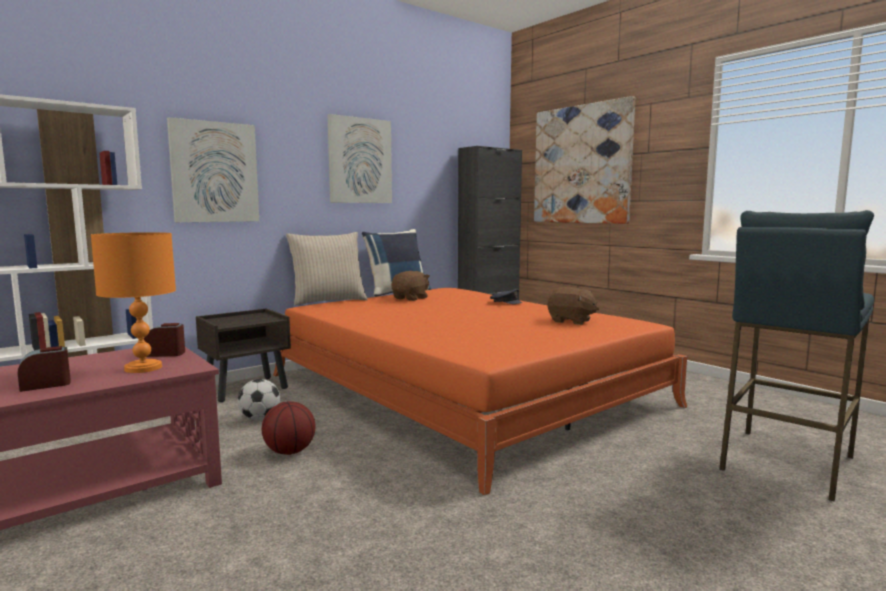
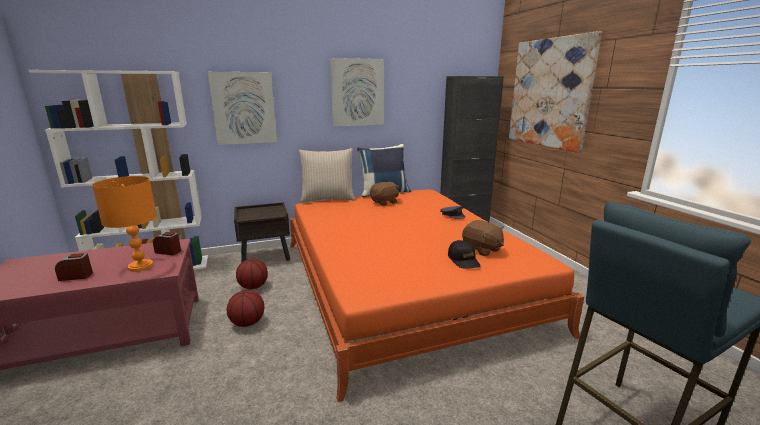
camera: 20 degrees right, 10 degrees up
(260, 418) = (253, 287): football -> basketball
(563, 329) = (463, 260): none -> black cap

